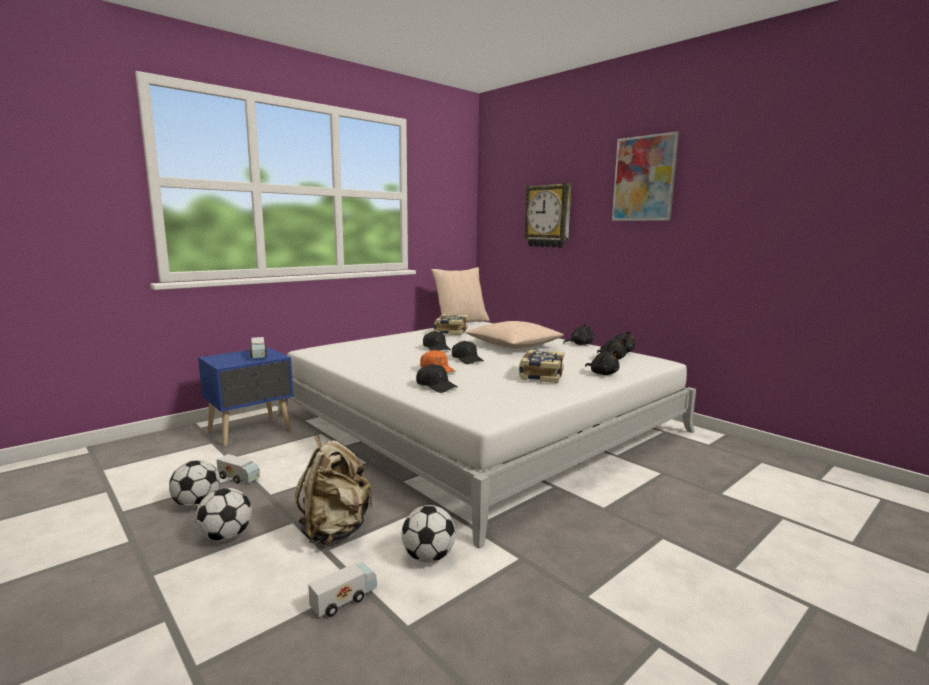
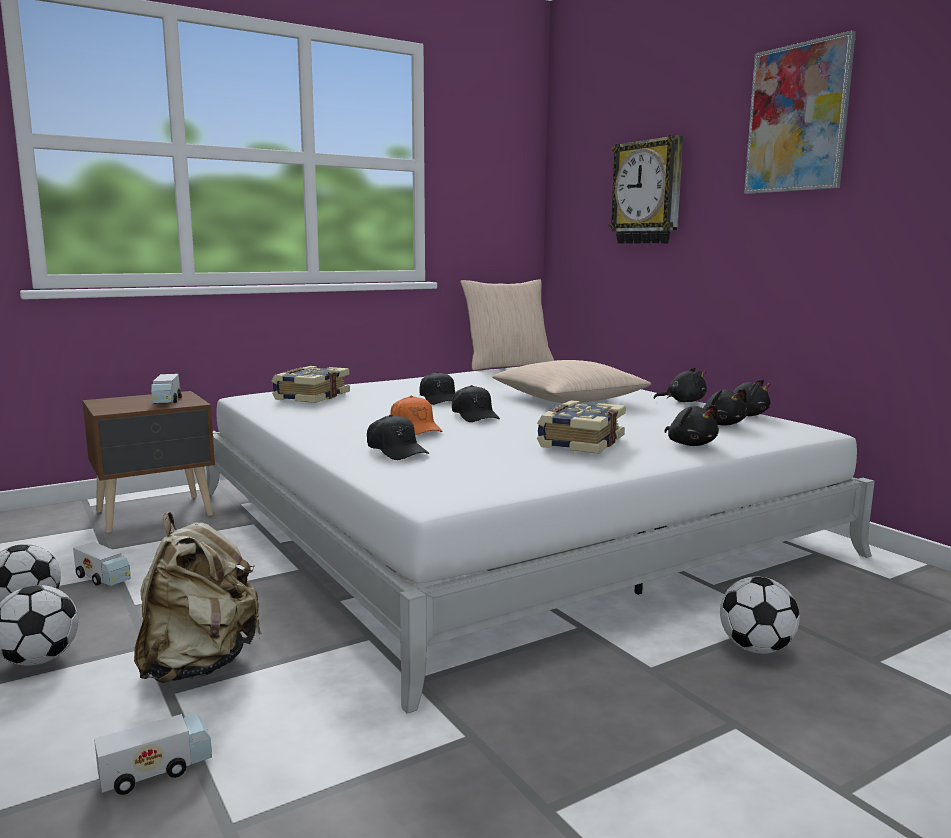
camera: 10 degrees right, 0 degrees up
(251, 430) = (156, 514): blue nightstand -> brown nightstand
(428, 557) = (320, 719): football -> football (755, 648)
(450, 331) = (479, 377): book -> book (310, 396)

